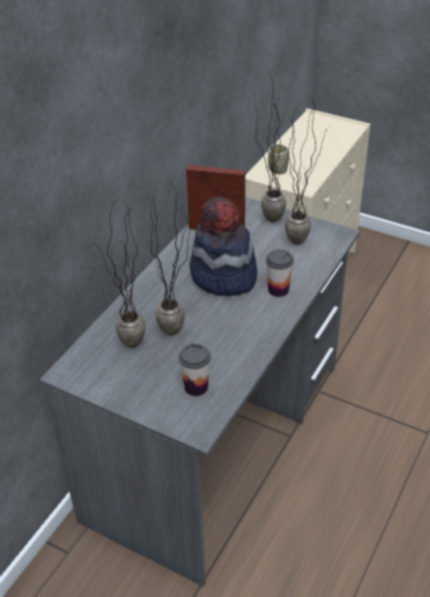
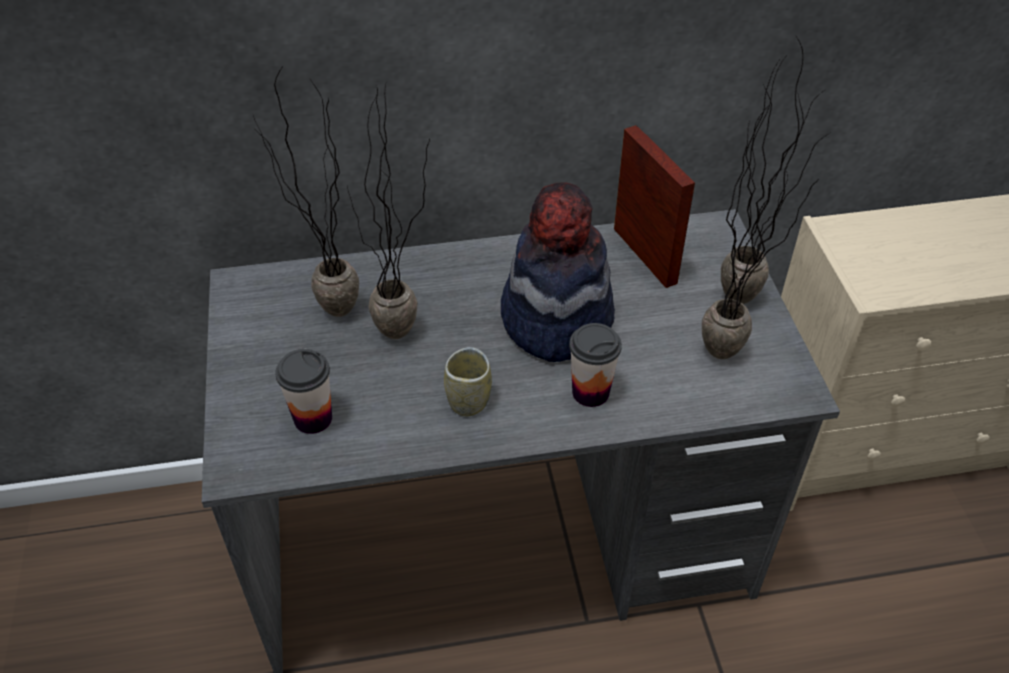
camera: 50 degrees right, 5 degrees up
(278, 170) = (873, 241): cup -> cup (468, 401)

